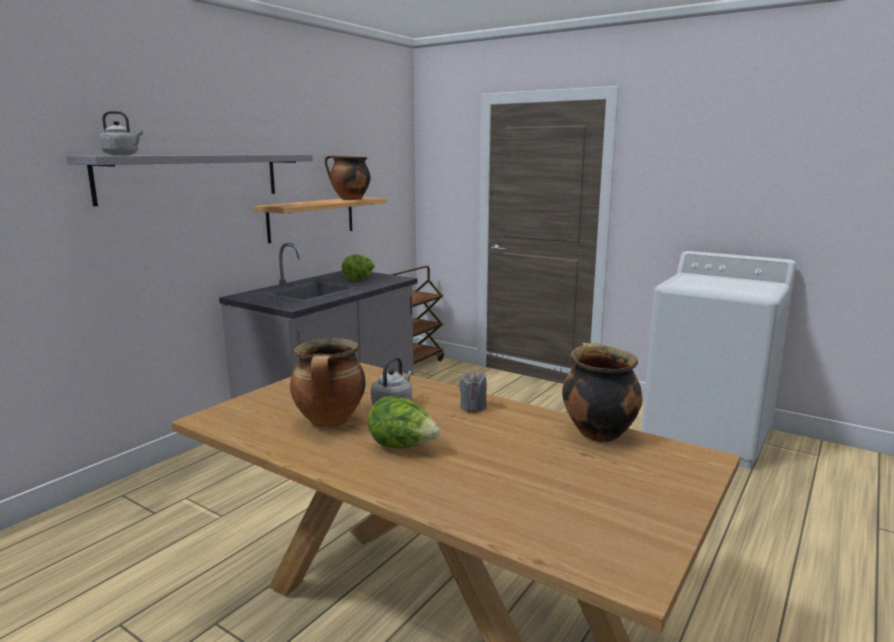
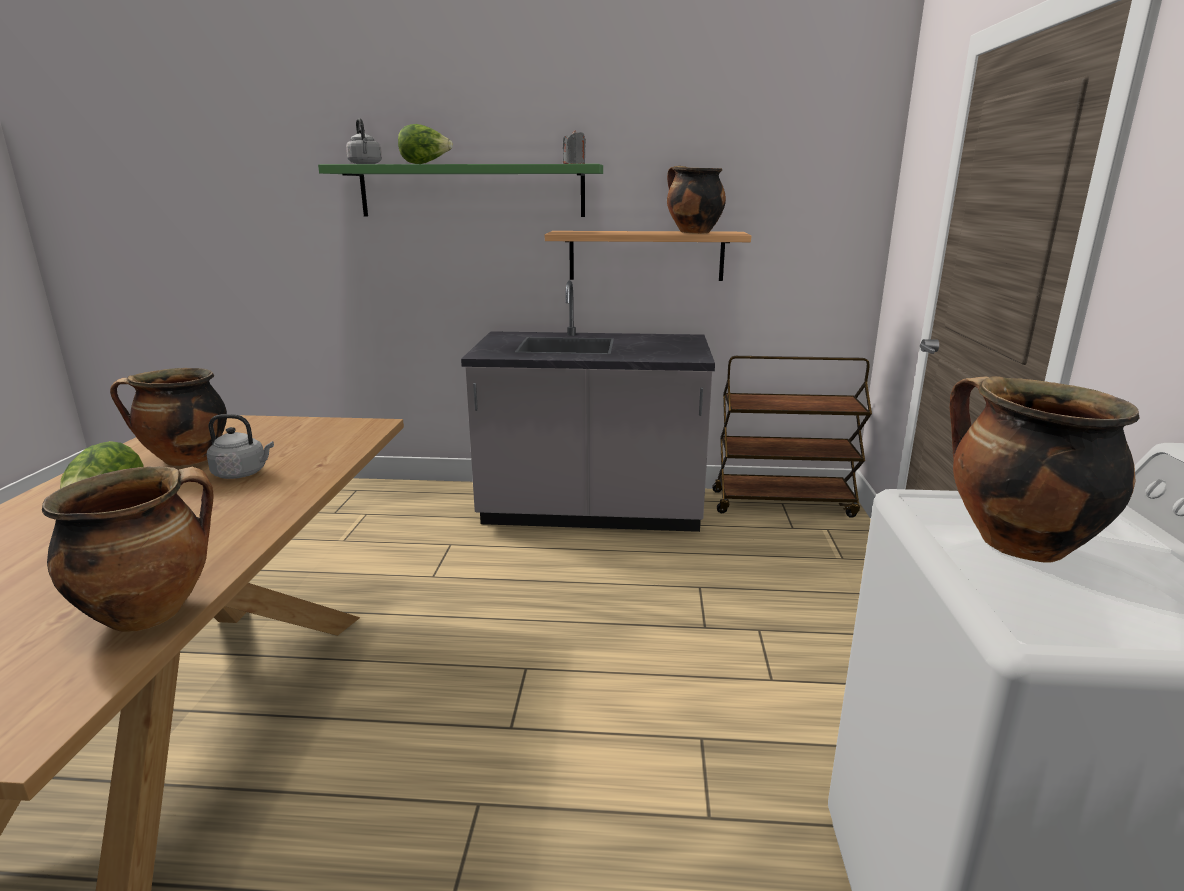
camera: 60 degrees right, 5 degrees up
(193, 177) = (472, 191): grey shelf -> green shelf
(359, 279) = (655, 347): lettuce -> lettuce (425, 164)
(473, 407) = (245, 512): grey candle -> grey candle (574, 164)
(711, 285) = (1015, 544): none -> cooking pot

